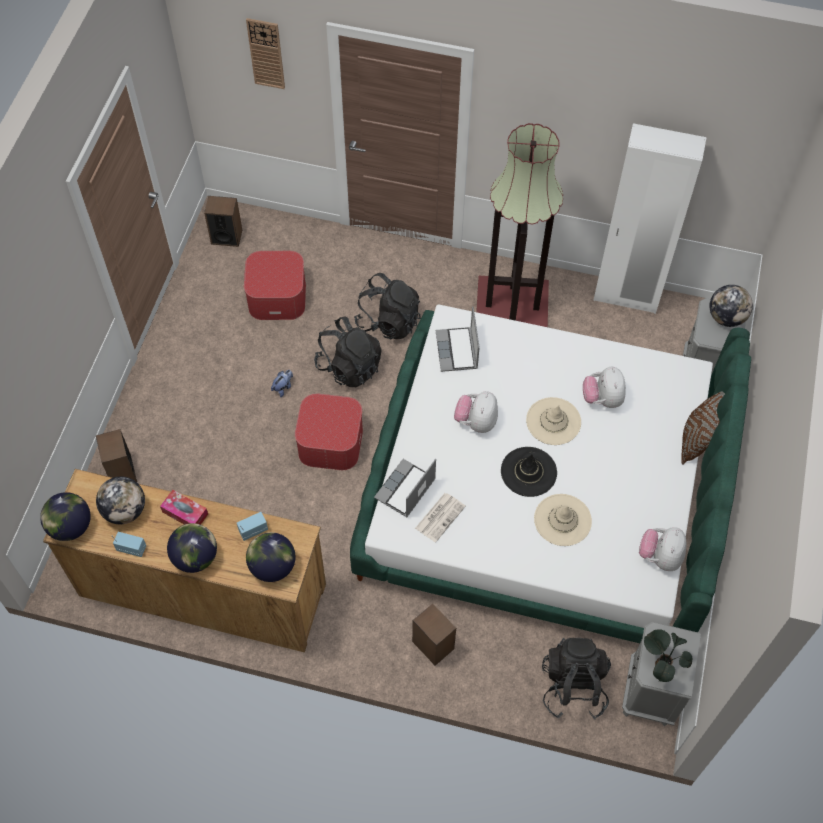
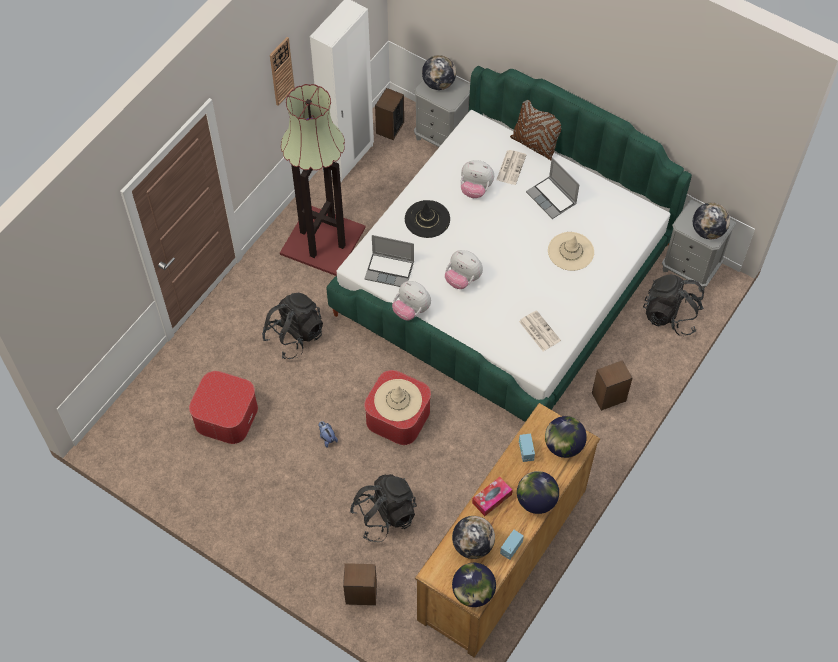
camera: 70 degrees left, 0 degrees up
(226, 236) = (136, 440): speaker -> speaker (390, 128)
(266, 53) = (90, 266): wall clock -> wall clock (281, 71)
(349, 366) = (328, 379): black backpack -> black backpack (384, 515)
(405, 490) = (507, 347): laptop -> laptop (552, 198)
(528, 472) = (521, 259): black hat -> black hat (427, 219)
(553, 421) = (483, 228): beige hat -> beige hat (398, 400)
(651, 425) = (511, 167): none -> newspaper
(660, 557) = (621, 202): plush toy -> plush toy (411, 310)
(660, 665) = (707, 231): potted plant -> globe

